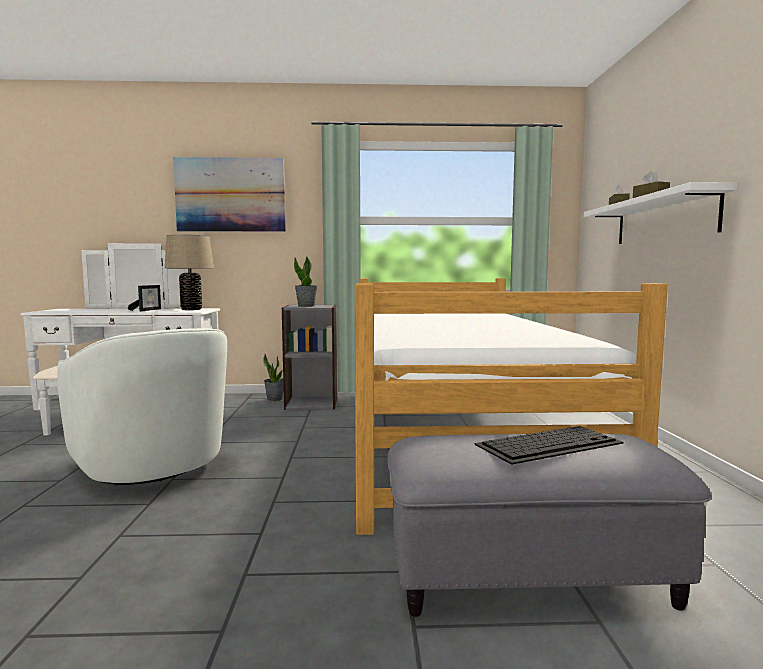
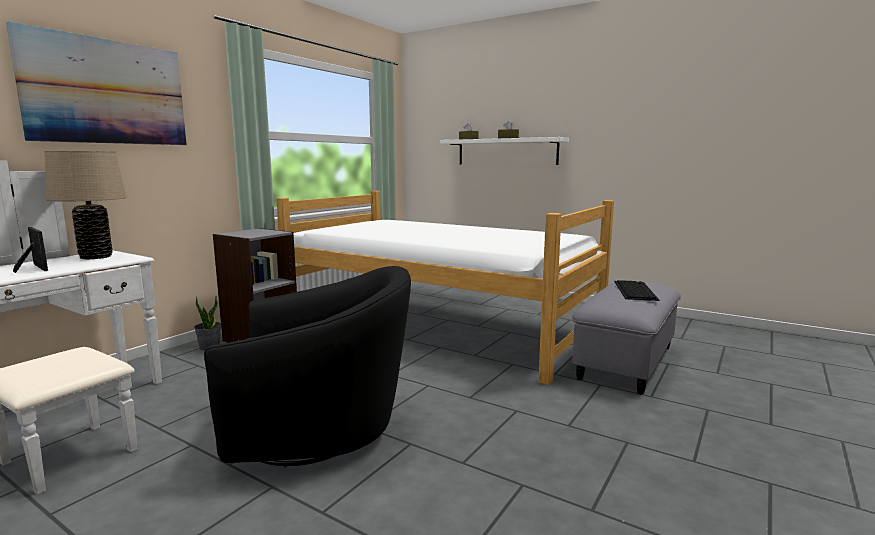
camera: 55 degrees left, 5 degrees up
(152, 468) = (319, 432): white armchair -> black armchair
(306, 306) = (254, 233): potted plant -> none

